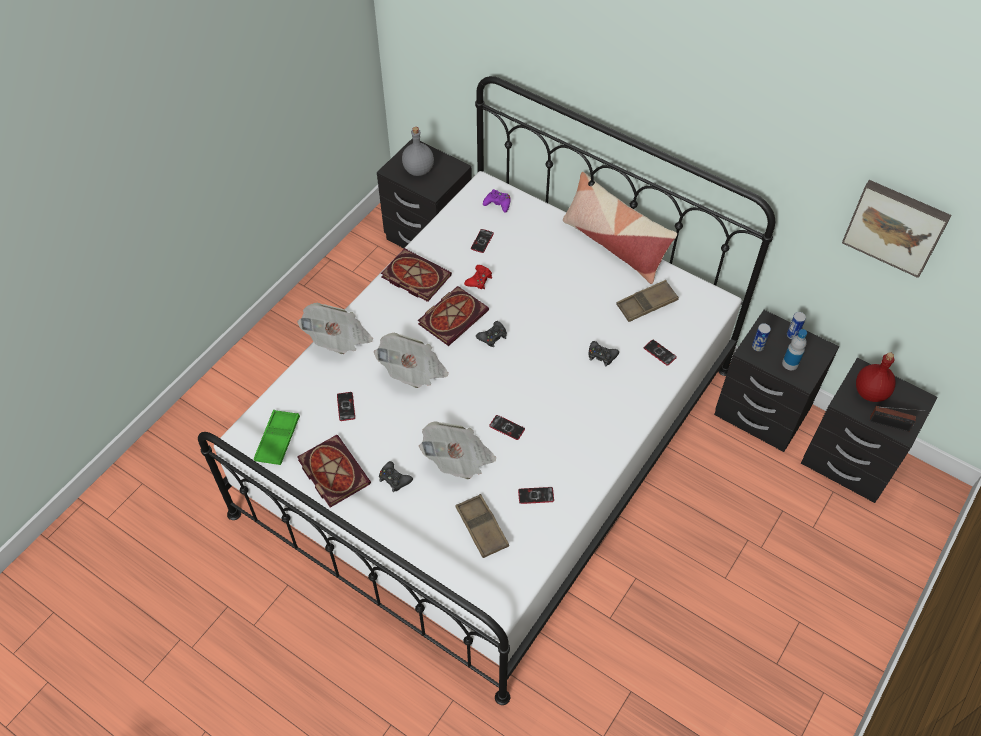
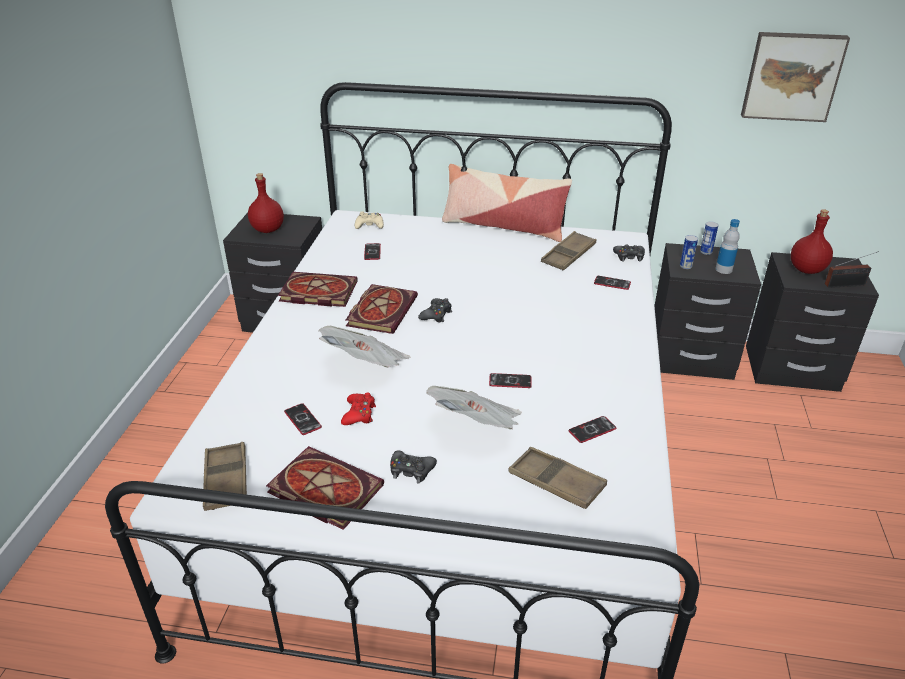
camera: 25 degrees left, 20 degrees down
(278, 440) = (226, 480): green tray -> brown tray
(338, 339) = (256, 363): newspaper -> none
(418, 170) = (268, 230): grey bottle -> red bottle
(479, 280) = (389, 278): red game controller -> red game controller (359, 414)
(498, 203) = (369, 225): purple game controller -> beige game controller
(601, 356) = (559, 299): black game controller -> black game controller (629, 256)

